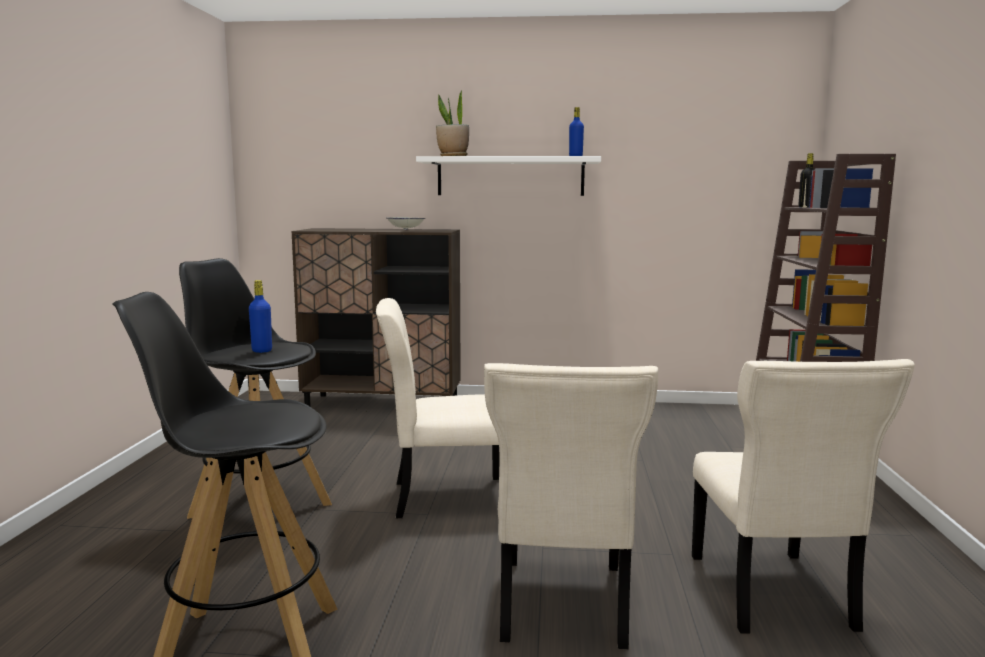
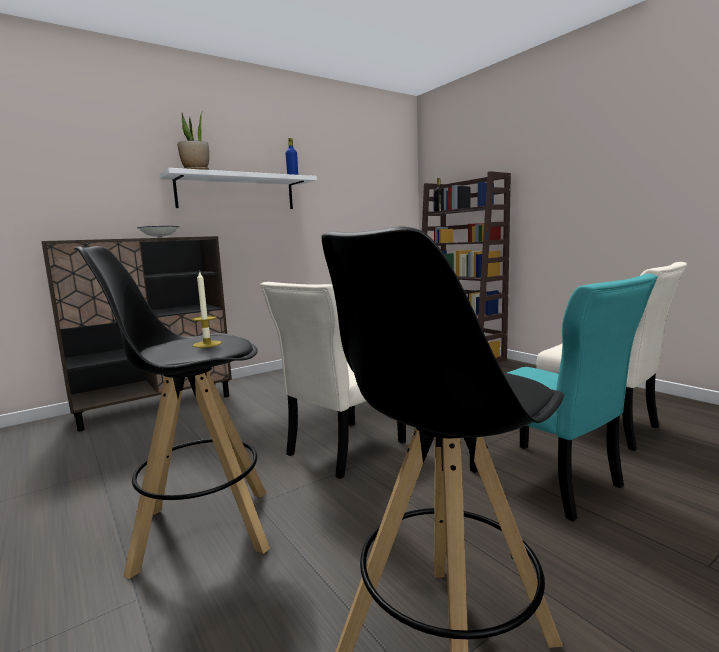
camera: 40 degrees left, 0 degrees up
(262, 351) = (207, 344): blue bottle -> candle
(562, 606) = (549, 481): beige chair -> turquoise chair

